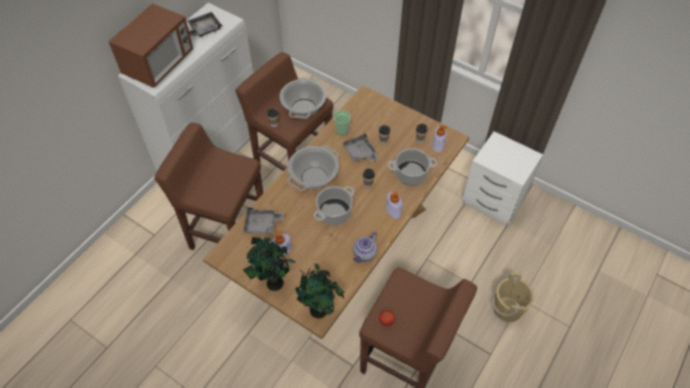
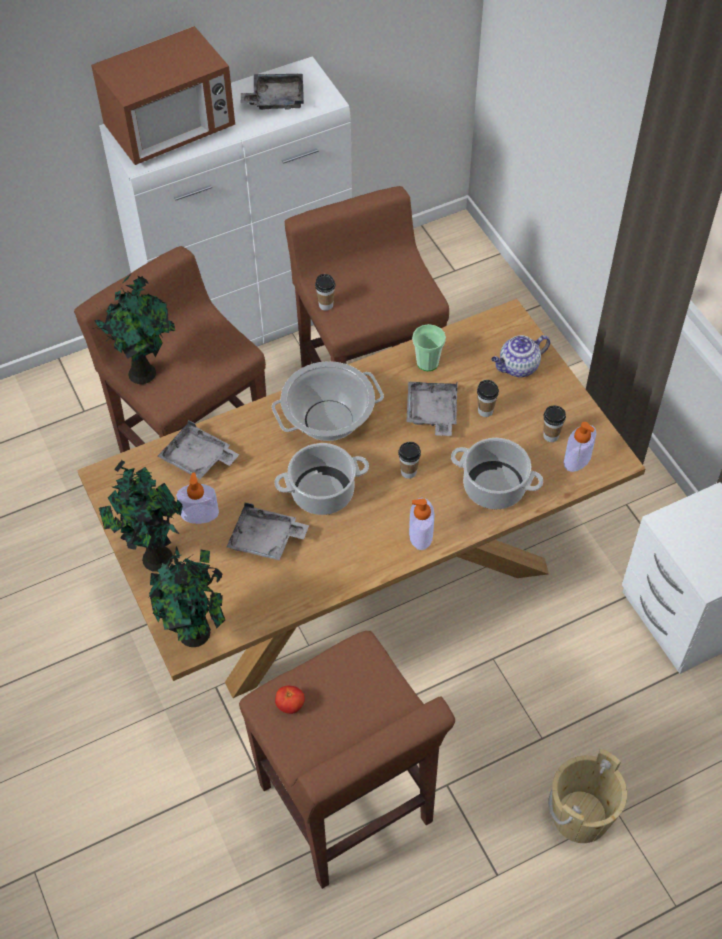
camera: 30 degrees right, 0 degrees up
(204, 194) = (144, 371): none -> potted plant
(303, 108) = (392, 297): cooking pot -> none
(322, 248) = (266, 540): none -> grey tray
(364, 254) = (325, 582): teapot -> teapot (518, 367)

